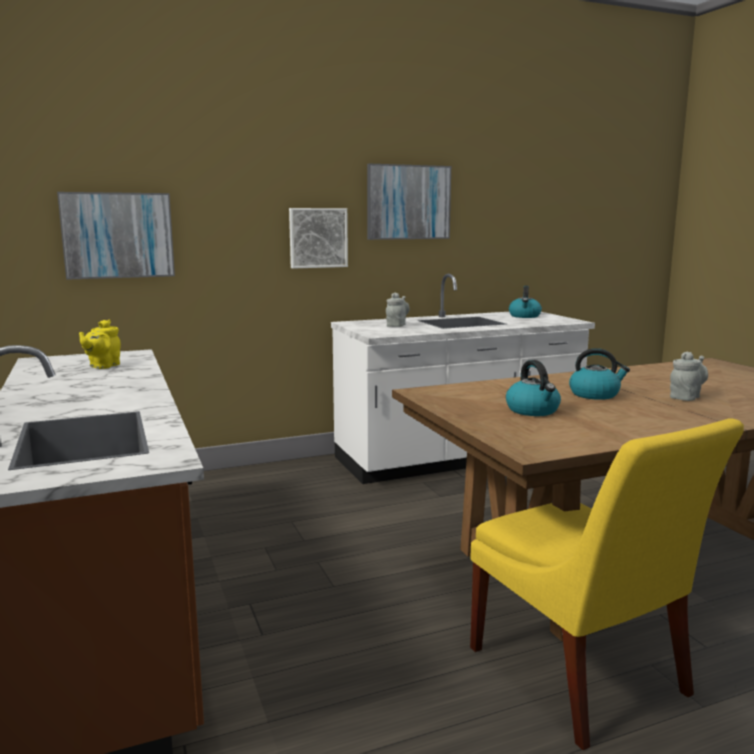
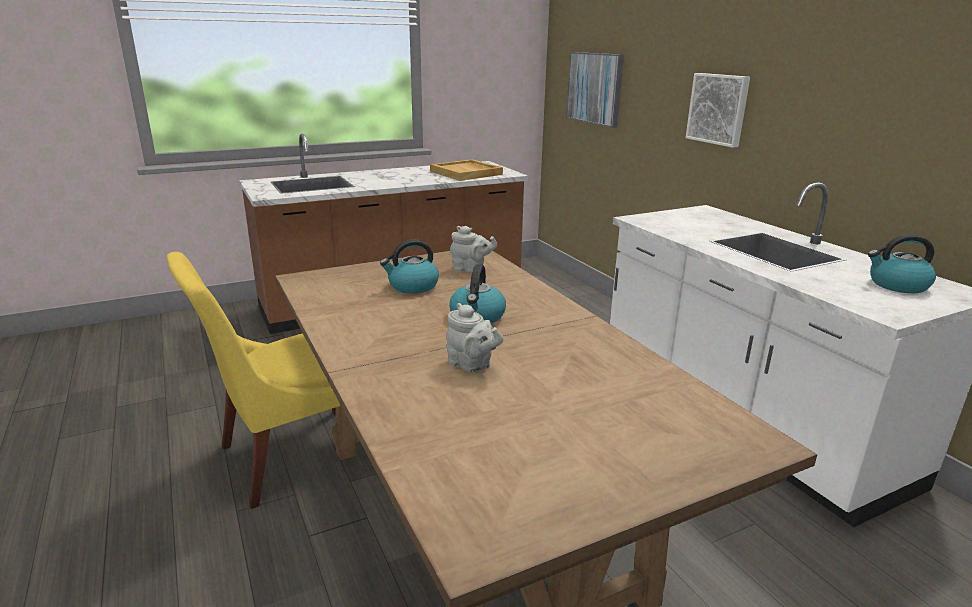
camera: 85 degrees right, 10 degrees up
(103, 366) = (466, 173): yellow teapot -> beige tray
(396, 325) = (708, 224): grey teapot -> grey teapot (471, 269)
(408, 202) = (827, 73): picture -> none

